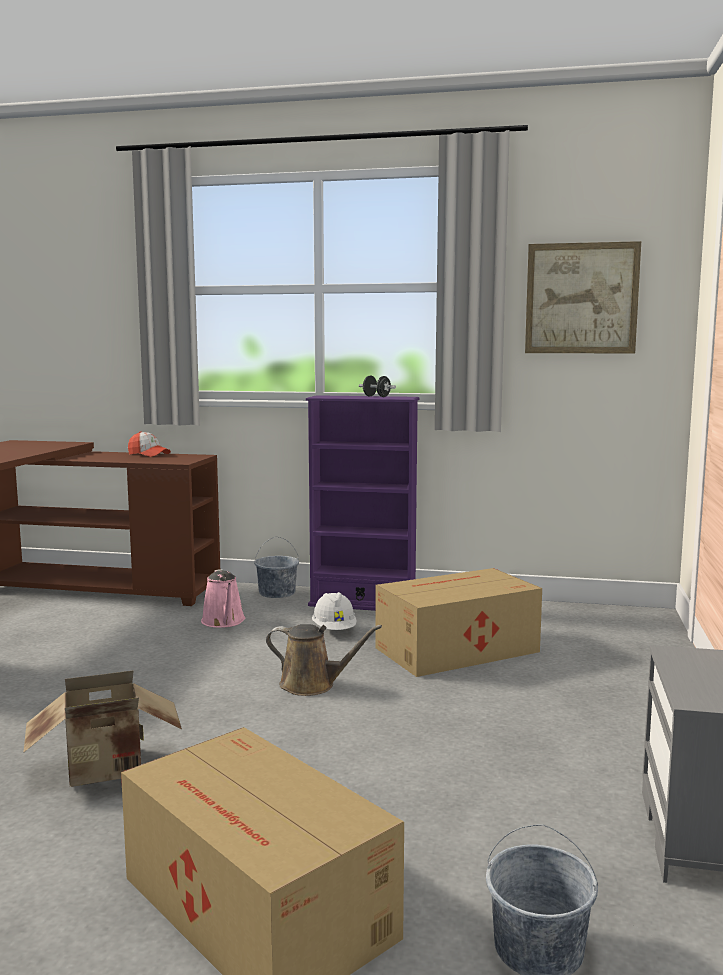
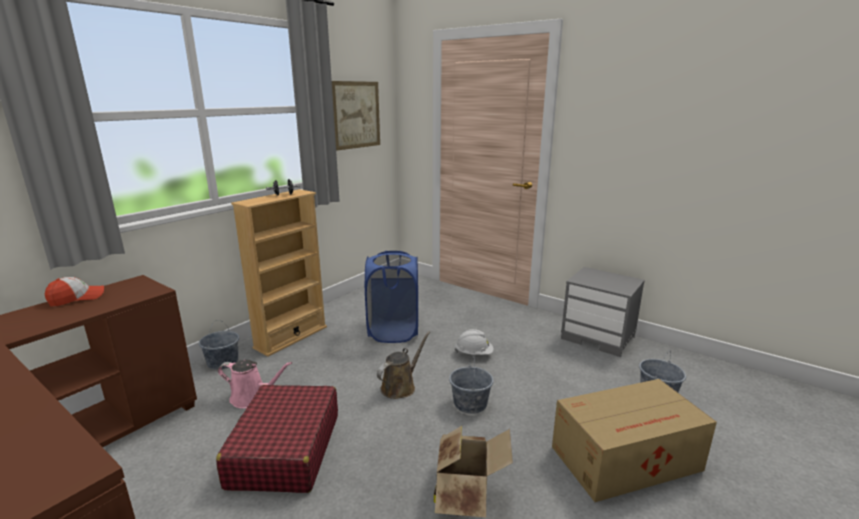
camera: 65 degrees left, 10 degrees up
(144, 659) = (285, 450): none -> red suitcase
(313, 738) = (470, 403): none -> grey bucket
(334, 630) = (324, 358): white hard hat -> white hard hat (474, 354)
(363, 604) = (291, 337): purple bookcase -> beige bookcase
(454, 650) = (393, 331): cardboard box -> blue laundry basket

